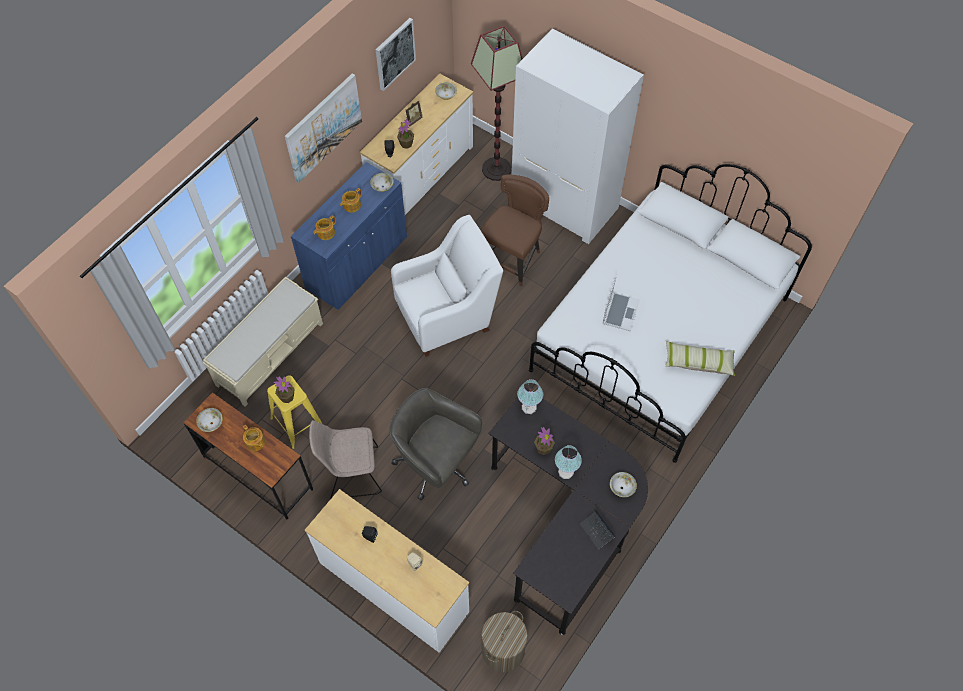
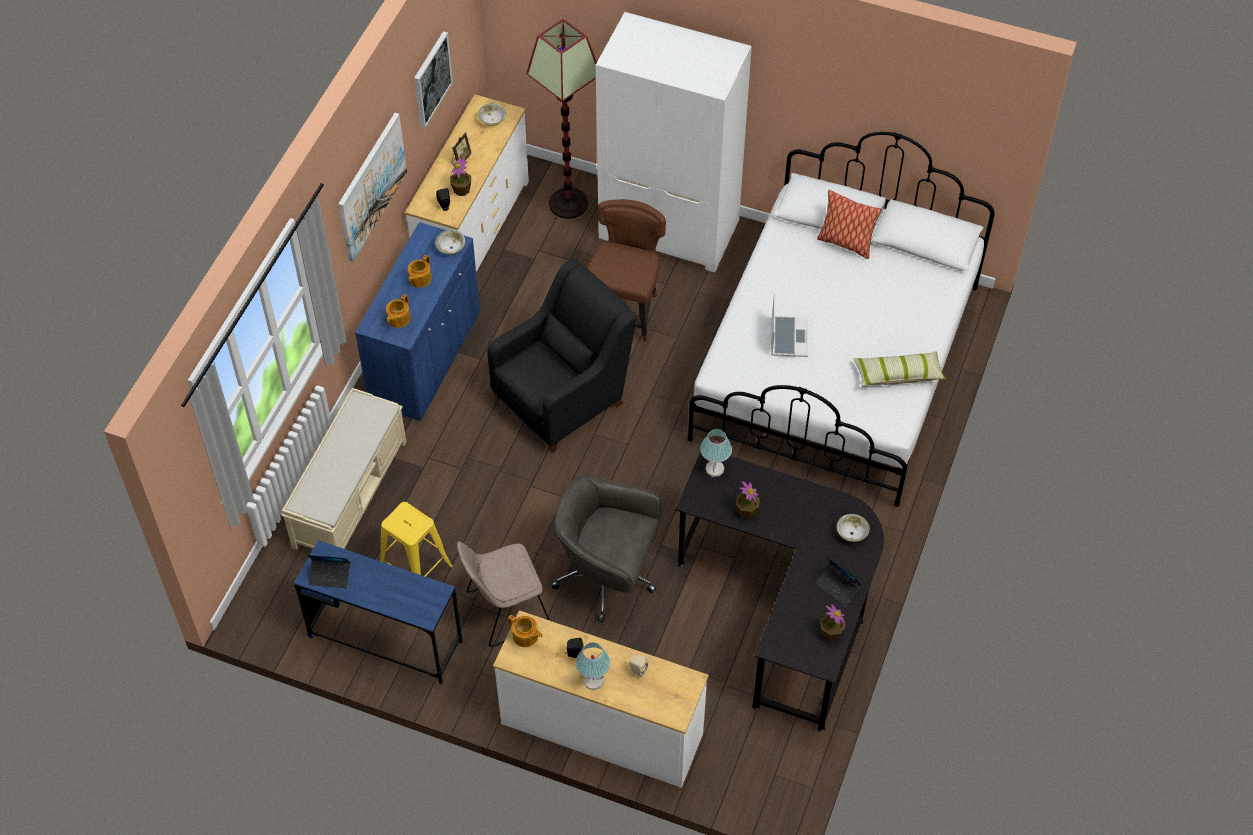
camera: 15 degrees left, 5 degrees down
(211, 423) = (330, 576): bowl -> laptop
(255, 442) = (394, 585): teapot -> teapot (525, 636)
(258, 473) = (385, 639): brown desk -> blue desk
(287, 397) = (409, 527): potted plant -> potted plant (830, 632)
(448, 315) = (564, 396): white armchair -> black armchair
(503, 650) = (757, 766): laundry basket -> none
(566, 472) = (781, 531): table lamp -> table lamp (593, 680)
(687, 246) = (845, 243): none -> pillow

